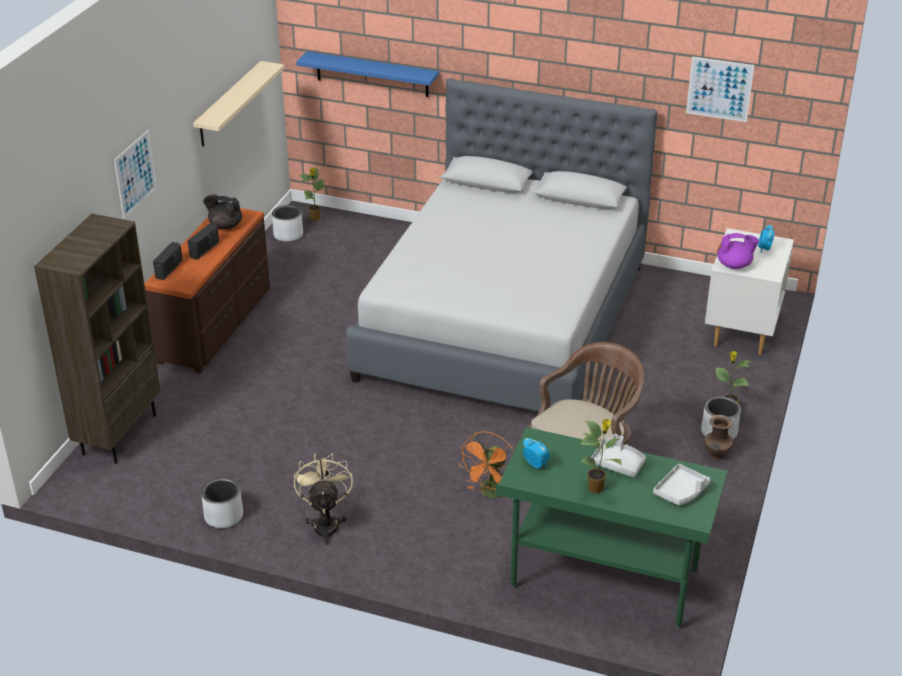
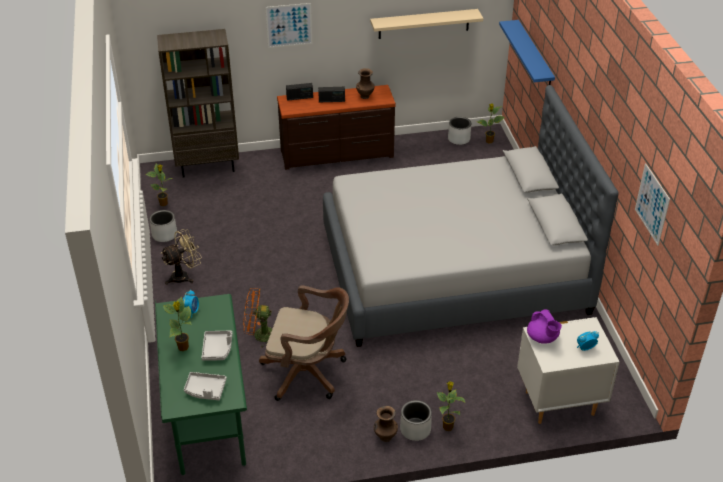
camera: 60 degrees right, 5 degrees up
(156, 497) = (164, 204): none -> potted plant
(225, 225) = (365, 96): black teapot -> brown vase

